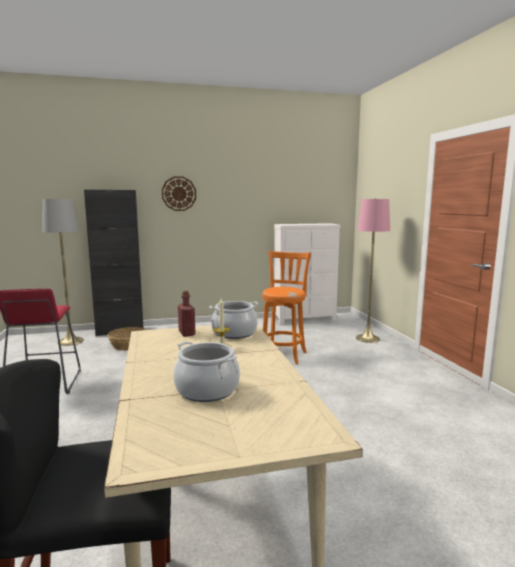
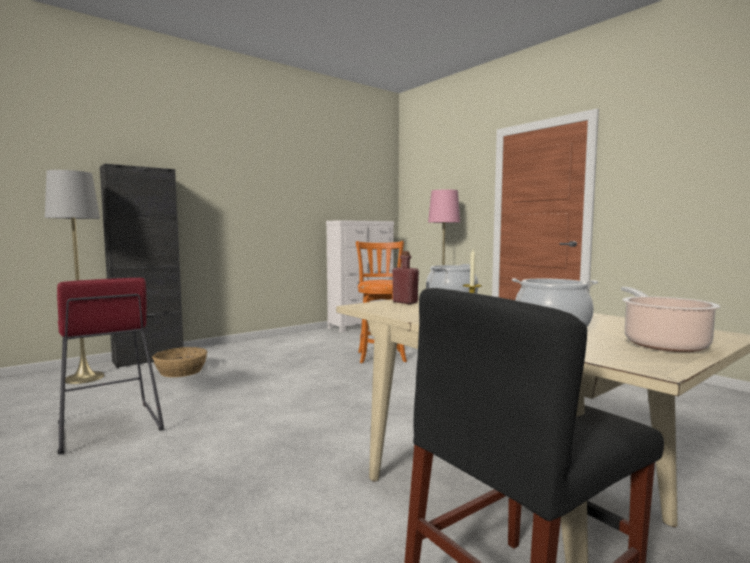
camera: 25 degrees left, 5 degrees down
(179, 193) = (220, 180): wall clock -> none
(230, 435) = (662, 343): none -> cooking pot

